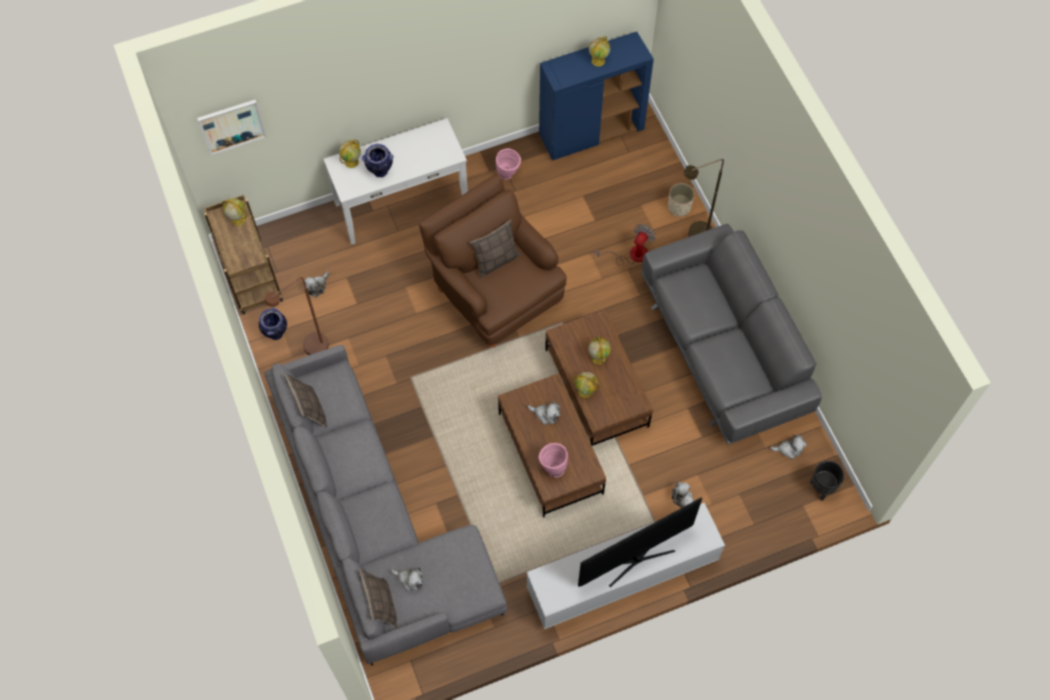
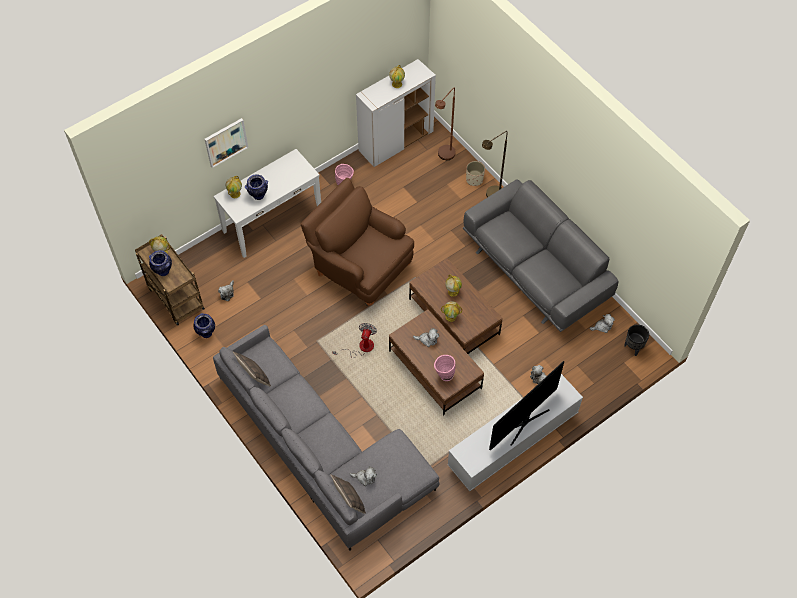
camera: 15 degrees left, 5 degrees down
(231, 126) = (149, 180): picture -> picture (226, 142)
(232, 245) = (163, 271): none -> vase
(310, 350) = (236, 339): brown floor lamp -> brown floor lamp (444, 157)
(496, 260) = (360, 240): pillow -> none
(591, 132) = (396, 141): blue cabinet -> white cabinet
(631, 255) = (450, 219): fan -> fan (361, 347)

